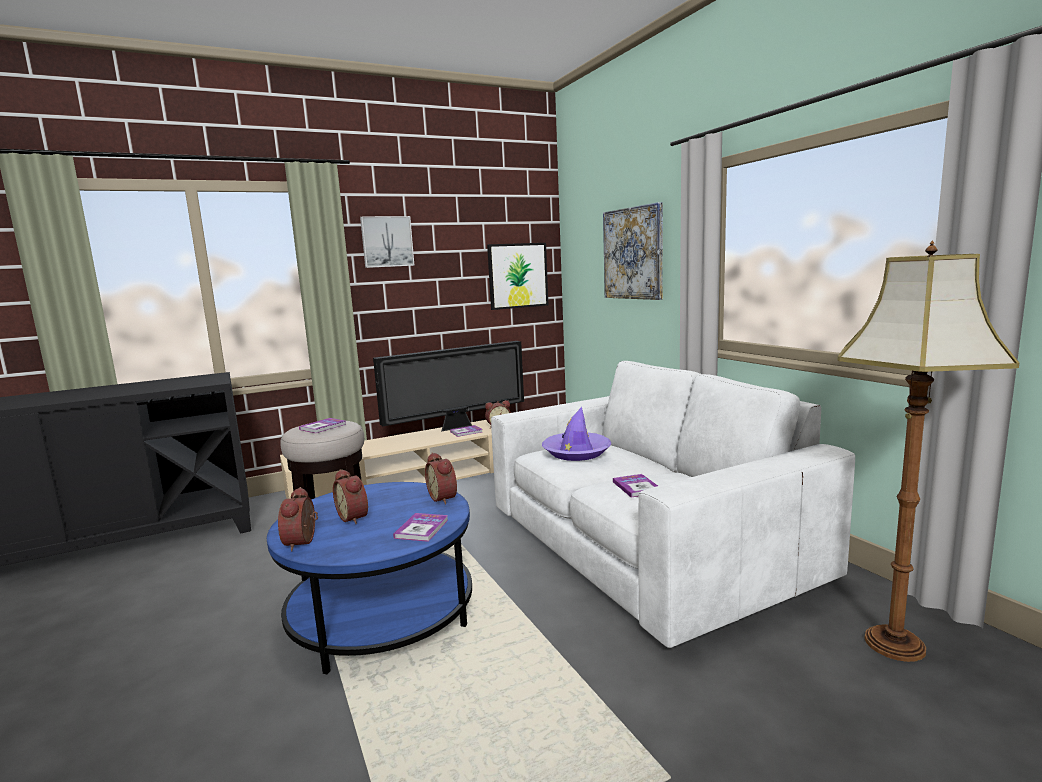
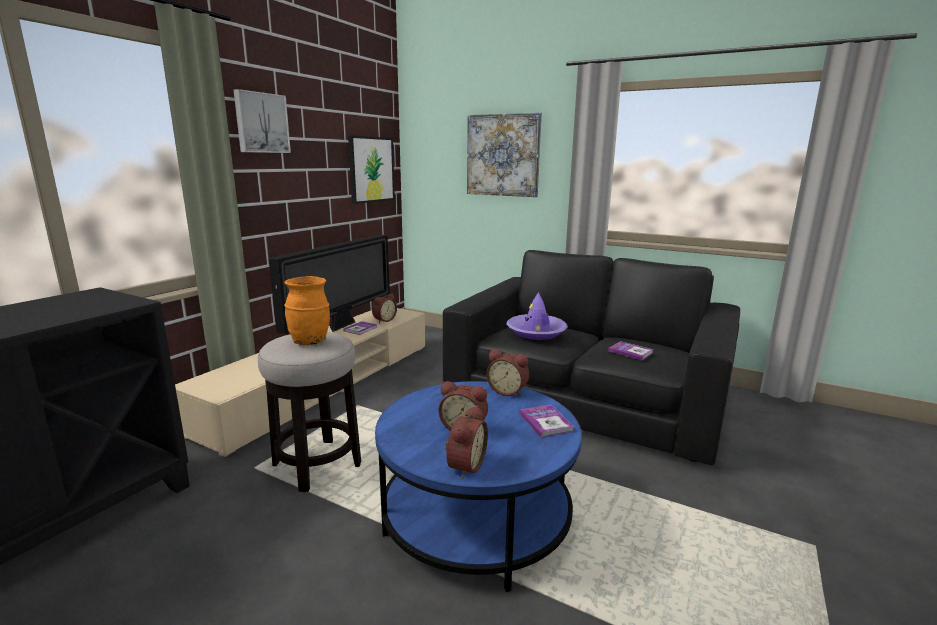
camera: 35 degrees left, 5 degrees up
(303, 542) = (464, 466): alarm clock -> alarm clock turned 120 degrees counterclockwise
(323, 427) = (310, 341): book -> orange vase
(646, 542) = (587, 397): white sofa -> black sofa
(895, 643) = (789, 423): floor lamp -> none

